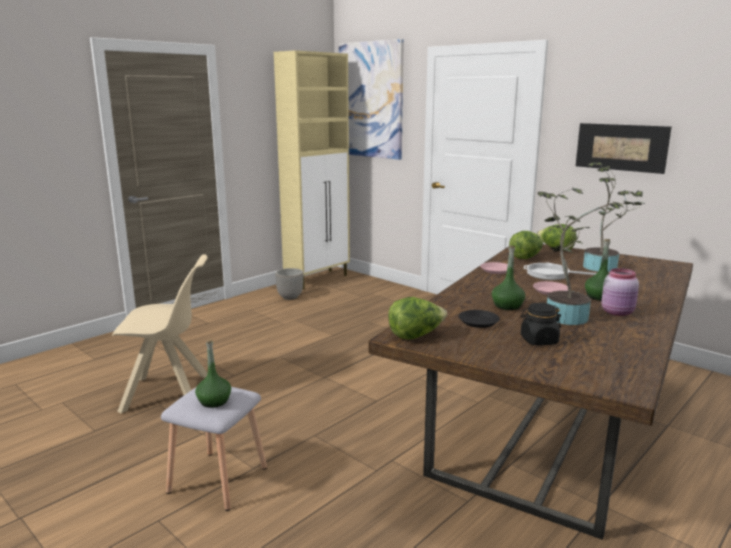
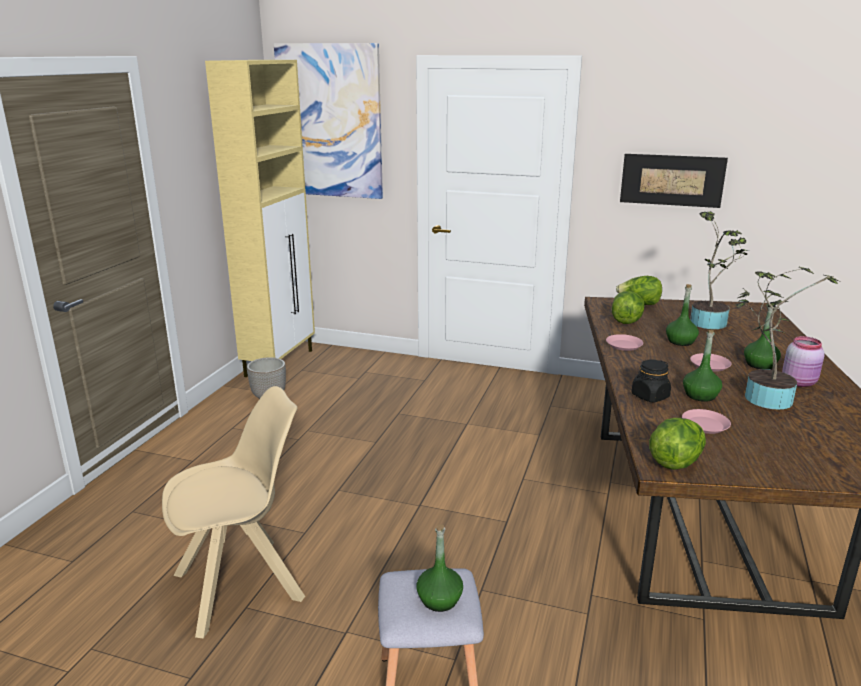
camera: 25 degrees left, 5 degrees up
(478, 322) = (705, 425): black plate -> pink plate
(538, 340) = (787, 438): black jar -> black jar (650, 396)
(551, 274) = (680, 341): frying pan -> green bottle

